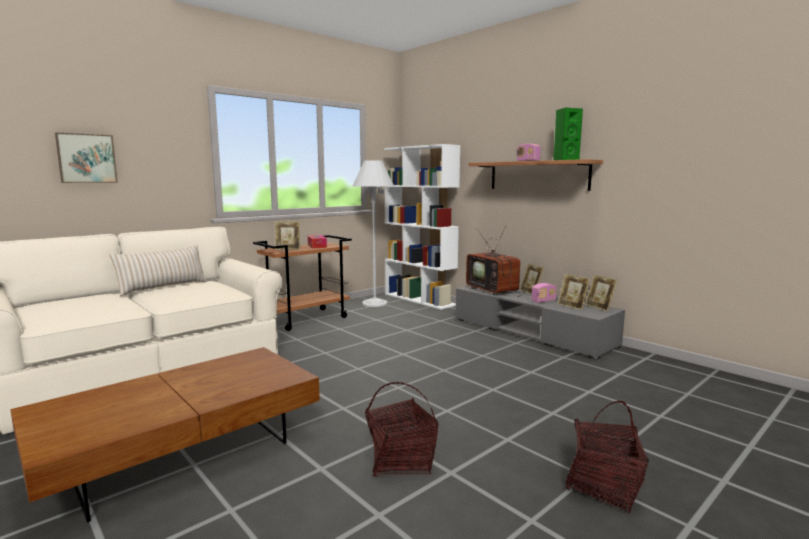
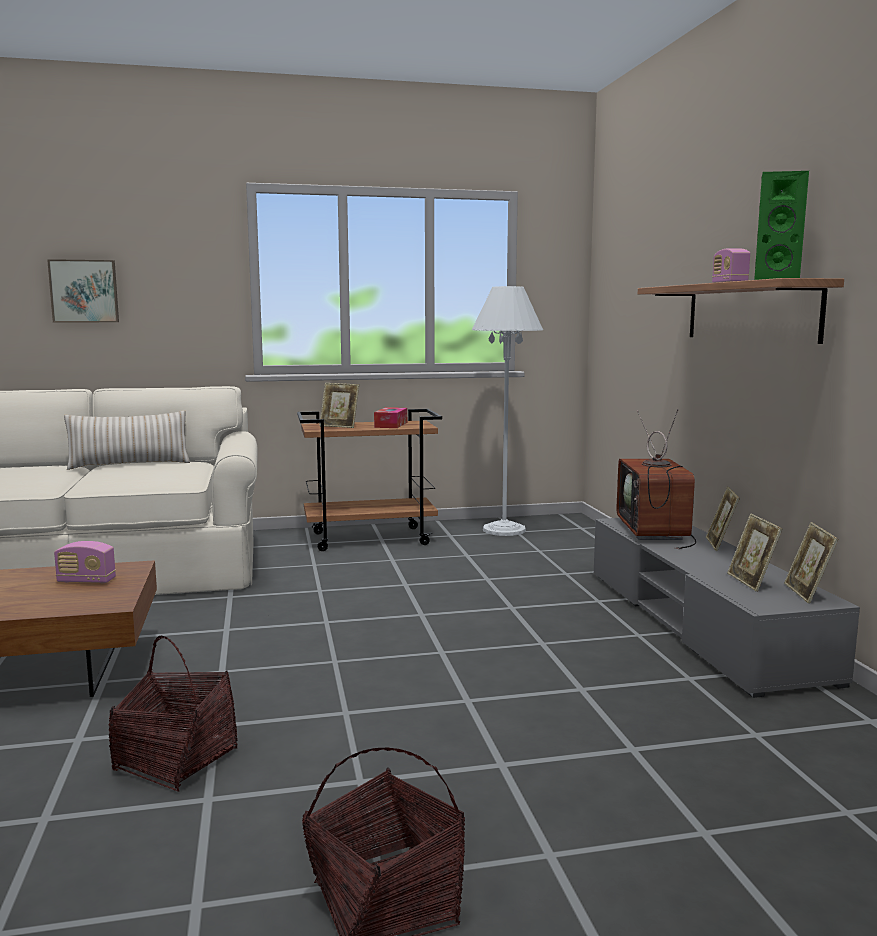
camera: 30 degrees right, 0 degrees up
(420, 299) = (588, 534): white bookcase -> none
(543, 301) = (711, 564): radio -> radio (86, 581)

